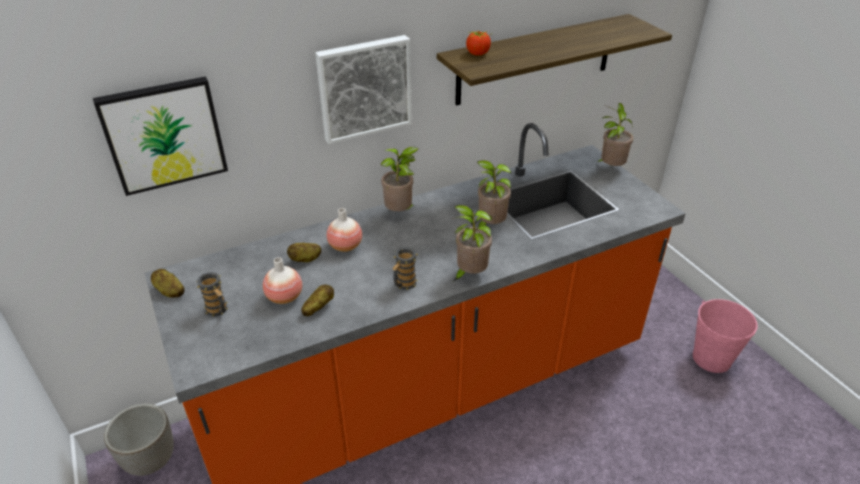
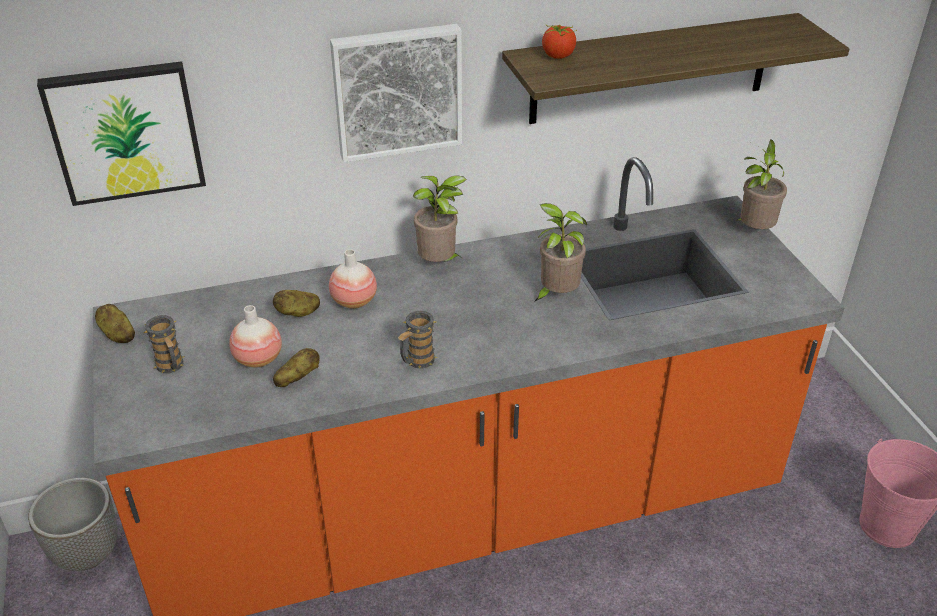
camera: 10 degrees right, 0 degrees up
(469, 274) = (509, 358): potted plant -> none

